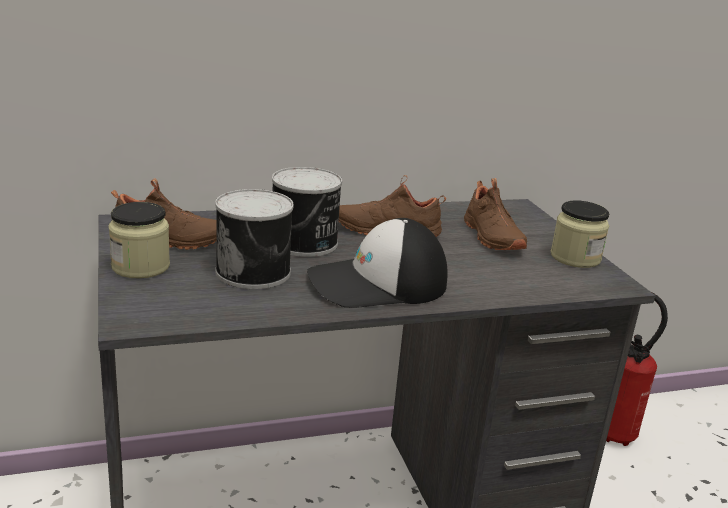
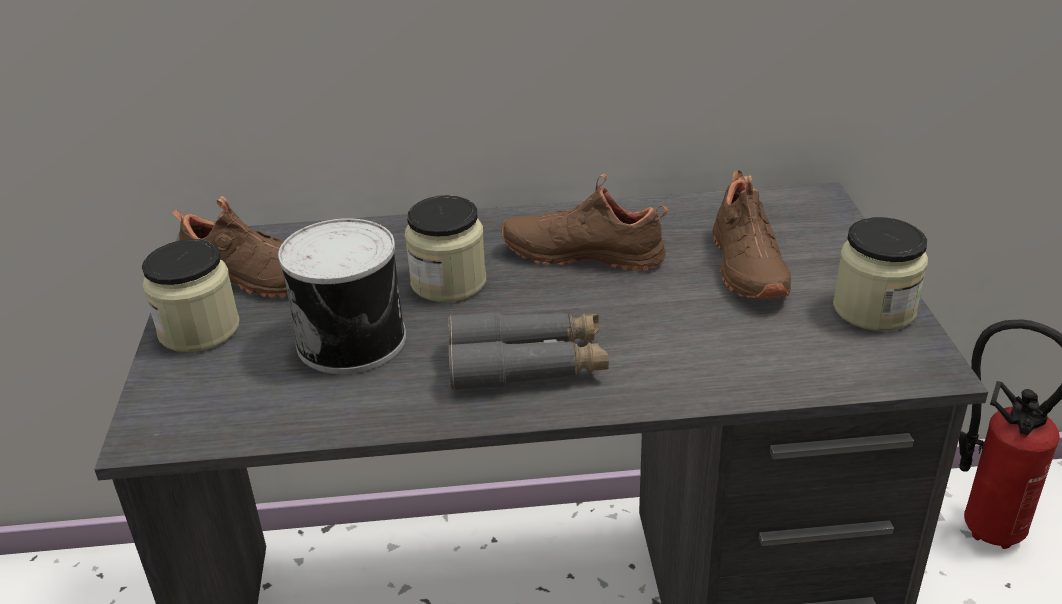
camera: 15 degrees right, 10 degrees up
(305, 243) = (448, 282): can -> jar
(377, 284) = (527, 364): cap -> grey binoculars

